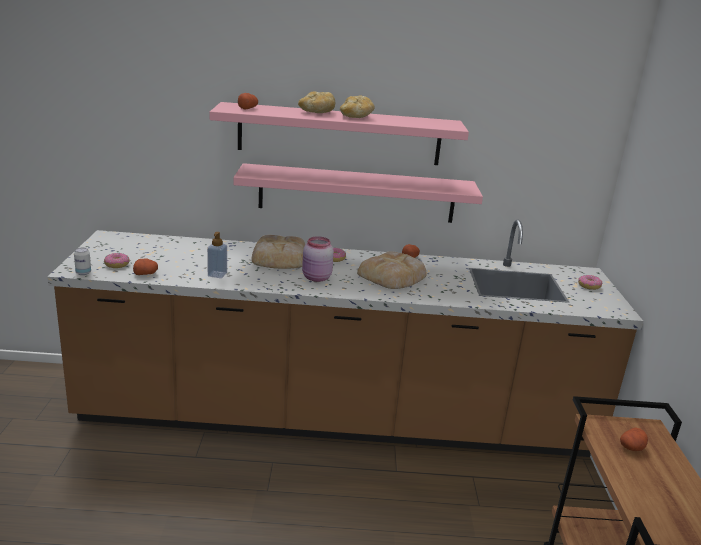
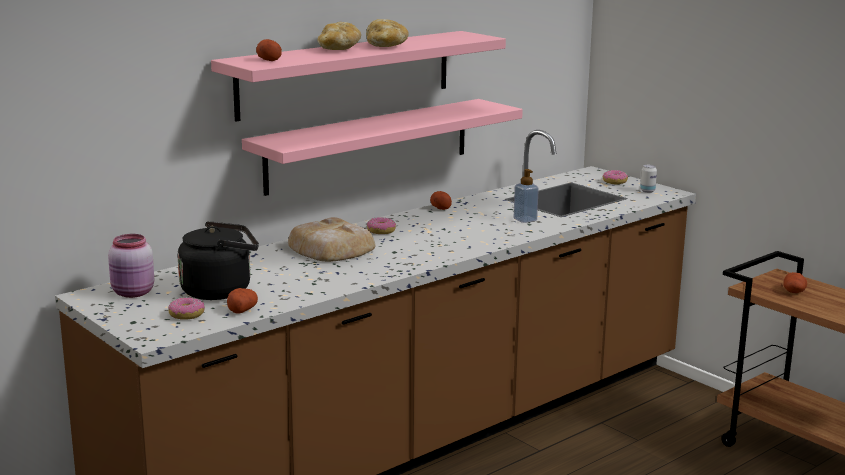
camera: 40 degrees left, 5 degrees down
(83, 273) = (173, 335): can -> can (647, 191)
(165, 258) = (221, 290): none -> black kettle
(217, 274) = (314, 283): soap dispenser -> soap dispenser (525, 220)
(316, 278) = (408, 252): pink jar -> pink jar (133, 293)
(393, 276) = (465, 227): bread -> none

